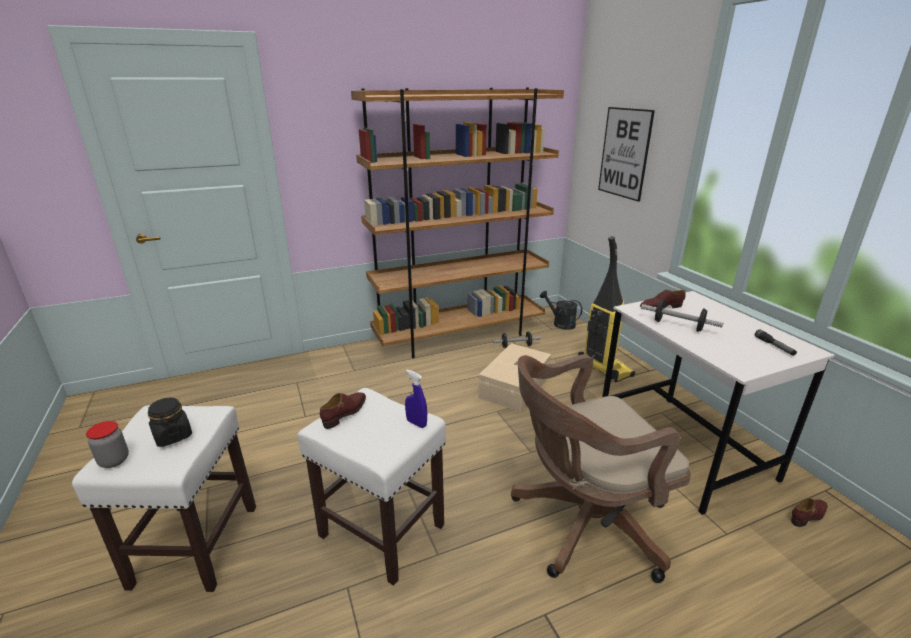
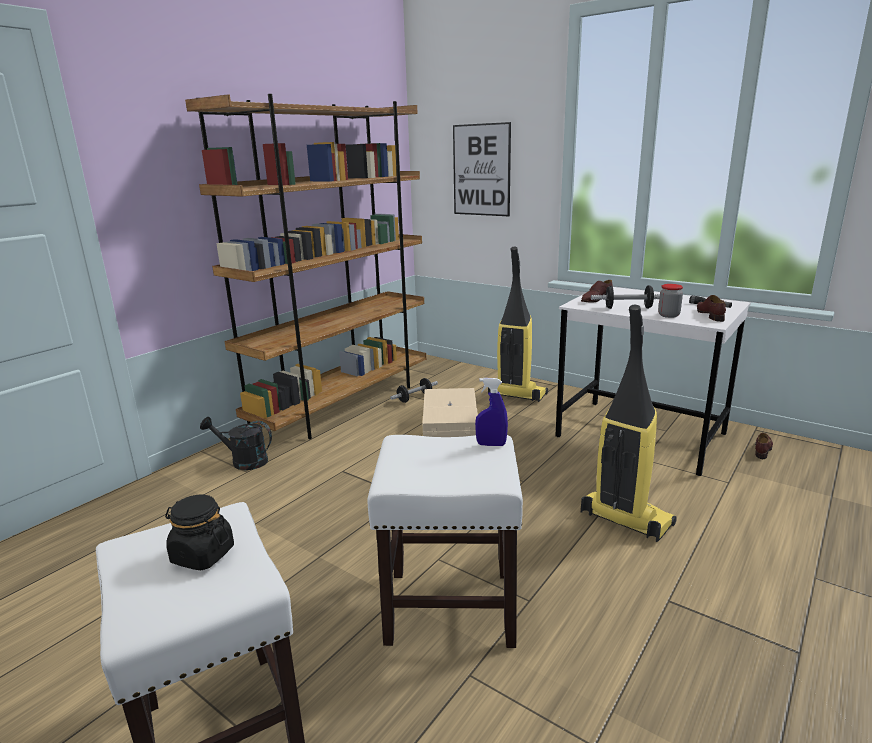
camera: 30 degrees left, 5 degrees down
(114, 460) = (150, 610): jar -> jar (668, 315)
(345, 413) = (403, 460): brown shoe -> brown shoe (710, 315)
(560, 323) = (438, 368): black watering can -> black watering can (243, 461)
(582, 523) = (625, 519): brown office chair -> vacuum cleaner

